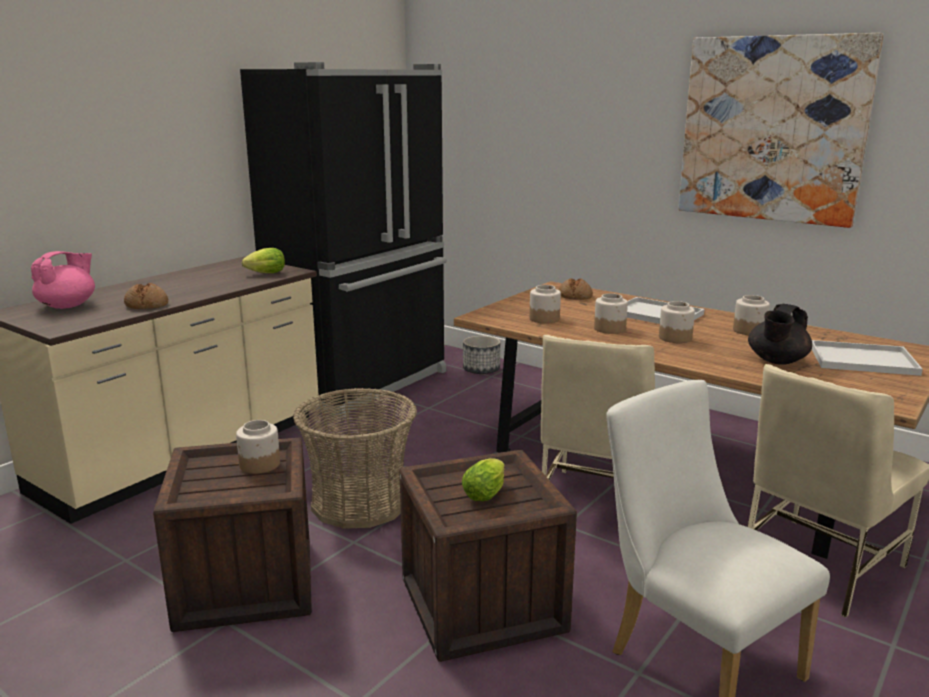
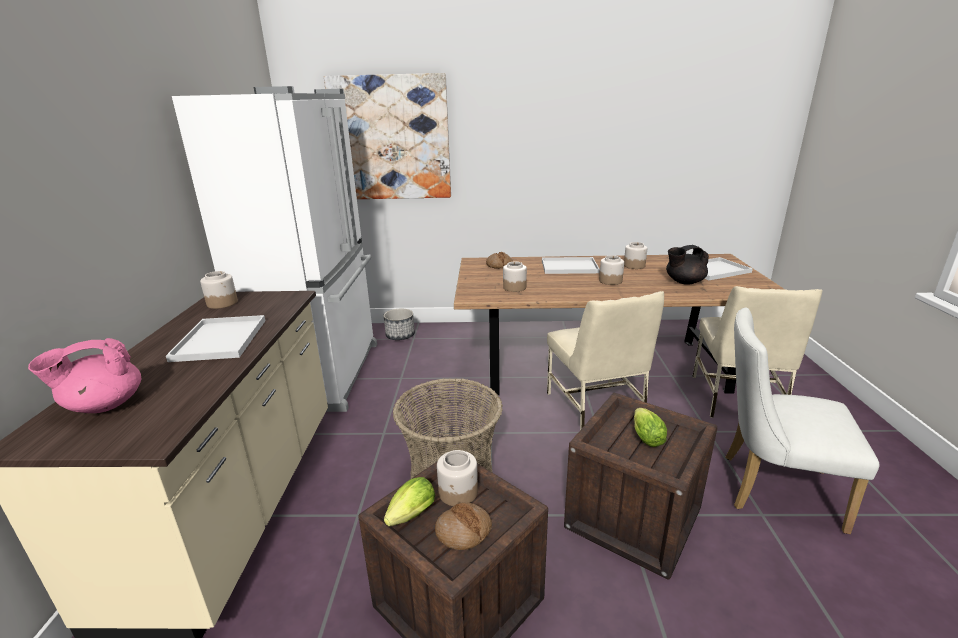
camera: 35 degrees left, 5 degrees up
(68, 306) = (104, 405): pink teapot -> pink teapot turned 120 degrees counterclockwise
(146, 305) = (210, 373): bread -> bread (463, 531)
(190, 287) = (220, 339): none -> white tray
(264, 274) = (271, 305): lettuce -> lettuce (409, 517)
(364, 383) = (324, 374): black fridge -> white fridge
(610, 329) = (565, 284): jar -> jar (222, 303)
(772, 129) = (599, 130): picture -> picture (390, 139)
(776, 361) = (684, 282): black teapot -> black teapot turned 75 degrees clockwise

